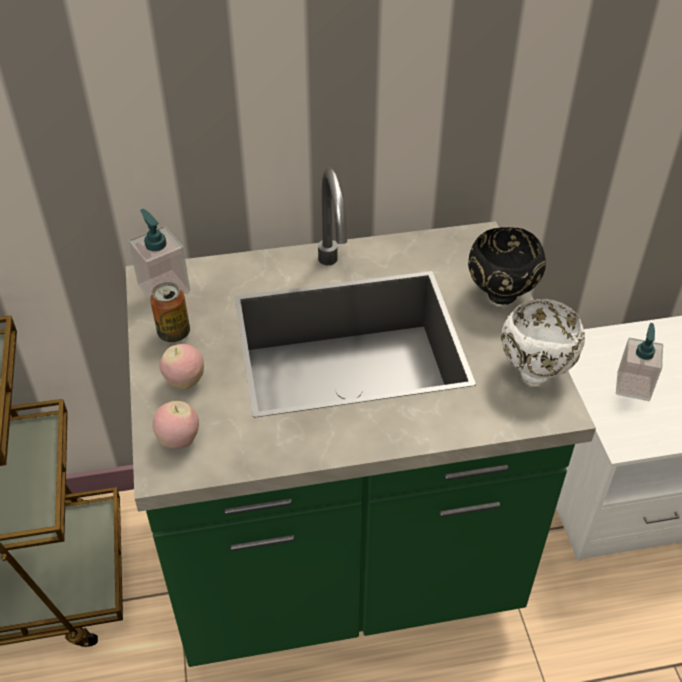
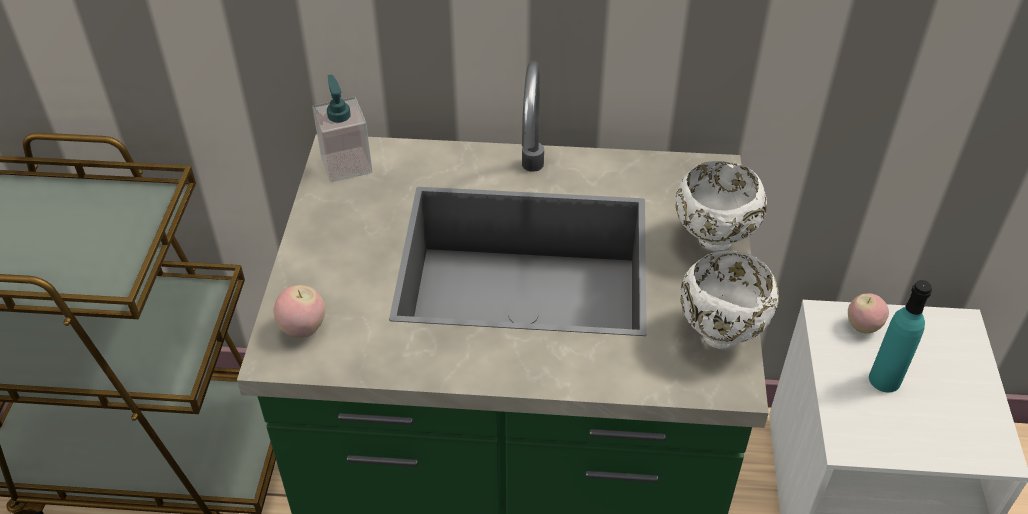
camera: 15 degrees right, 0 degrees up
(174, 333) = (339, 214): can -> none
(185, 382) = (331, 268): apple -> apple (863, 326)
(499, 296) = (712, 241): black bowl -> white bowl
(633, 385) = (884, 379): soap dispenser -> turquoise bottle

